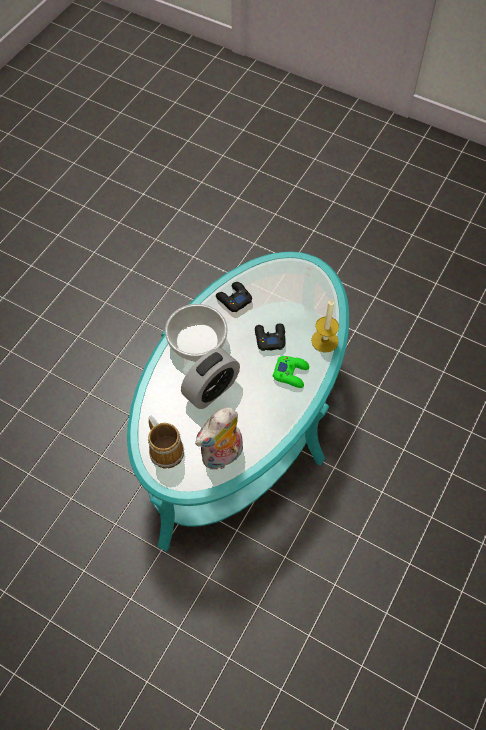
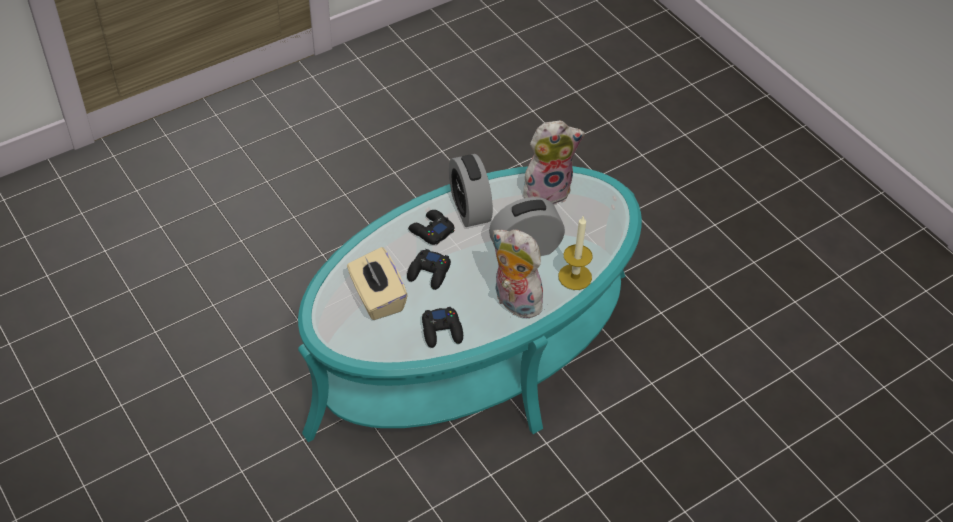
camera: 155 degrees left, 10 degrees down
(166, 450) = (600, 215): mug -> none
(196, 341) = (514, 302): bowl -> plush toy
(274, 407) = (469, 209): none -> alarm clock
(291, 373) = (431, 231): green game controller -> black game controller
(292, 304) = (377, 298): none -> beige tissue box
(324, 340) = (372, 246): candle -> candle (575, 277)

